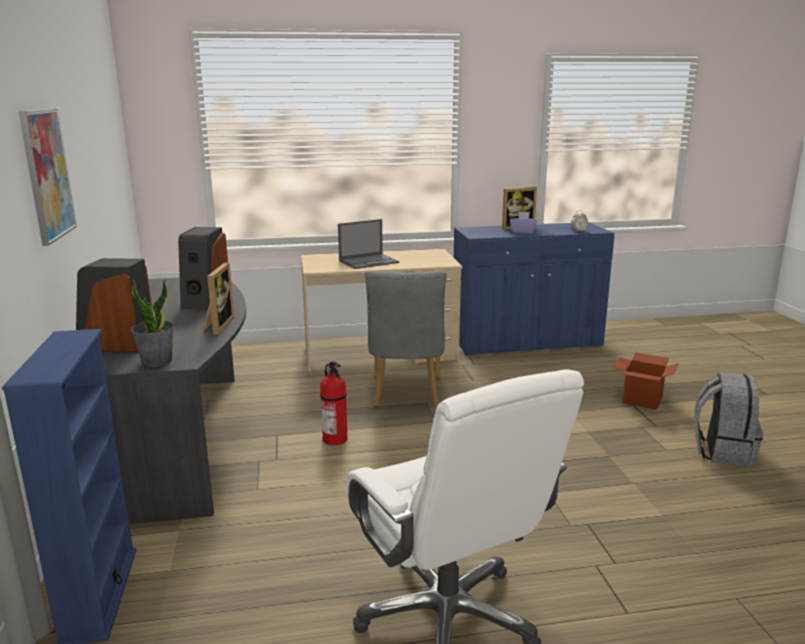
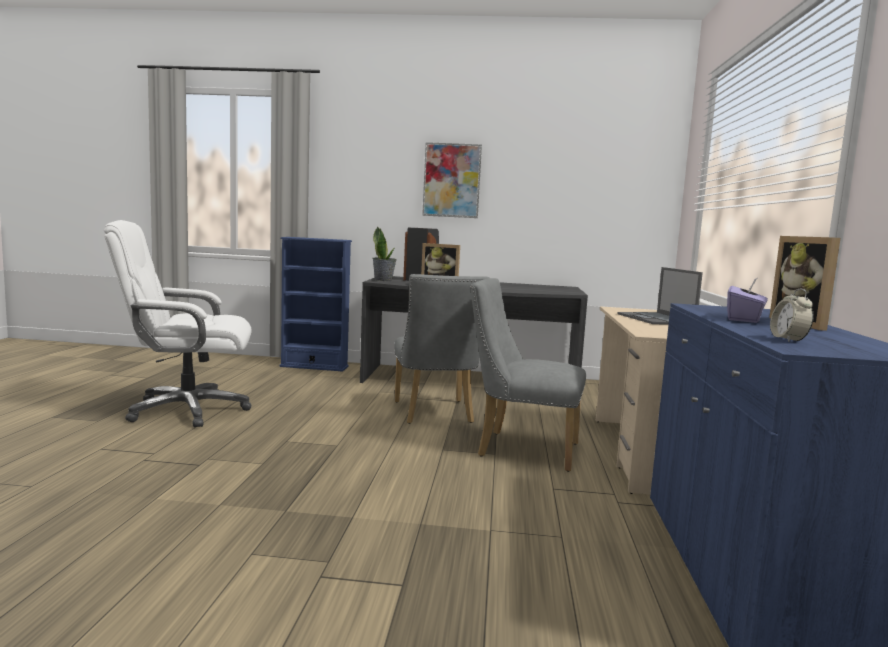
camera: 105 degrees right, 10 degrees down
(205, 300) = (505, 289): speaker -> none
(335, 439) = (435, 414): fire extinguisher -> grey chair
(642, 400) = (417, 603): cardboard box -> none
(722, 451) = (191, 600): grey backpack -> none

